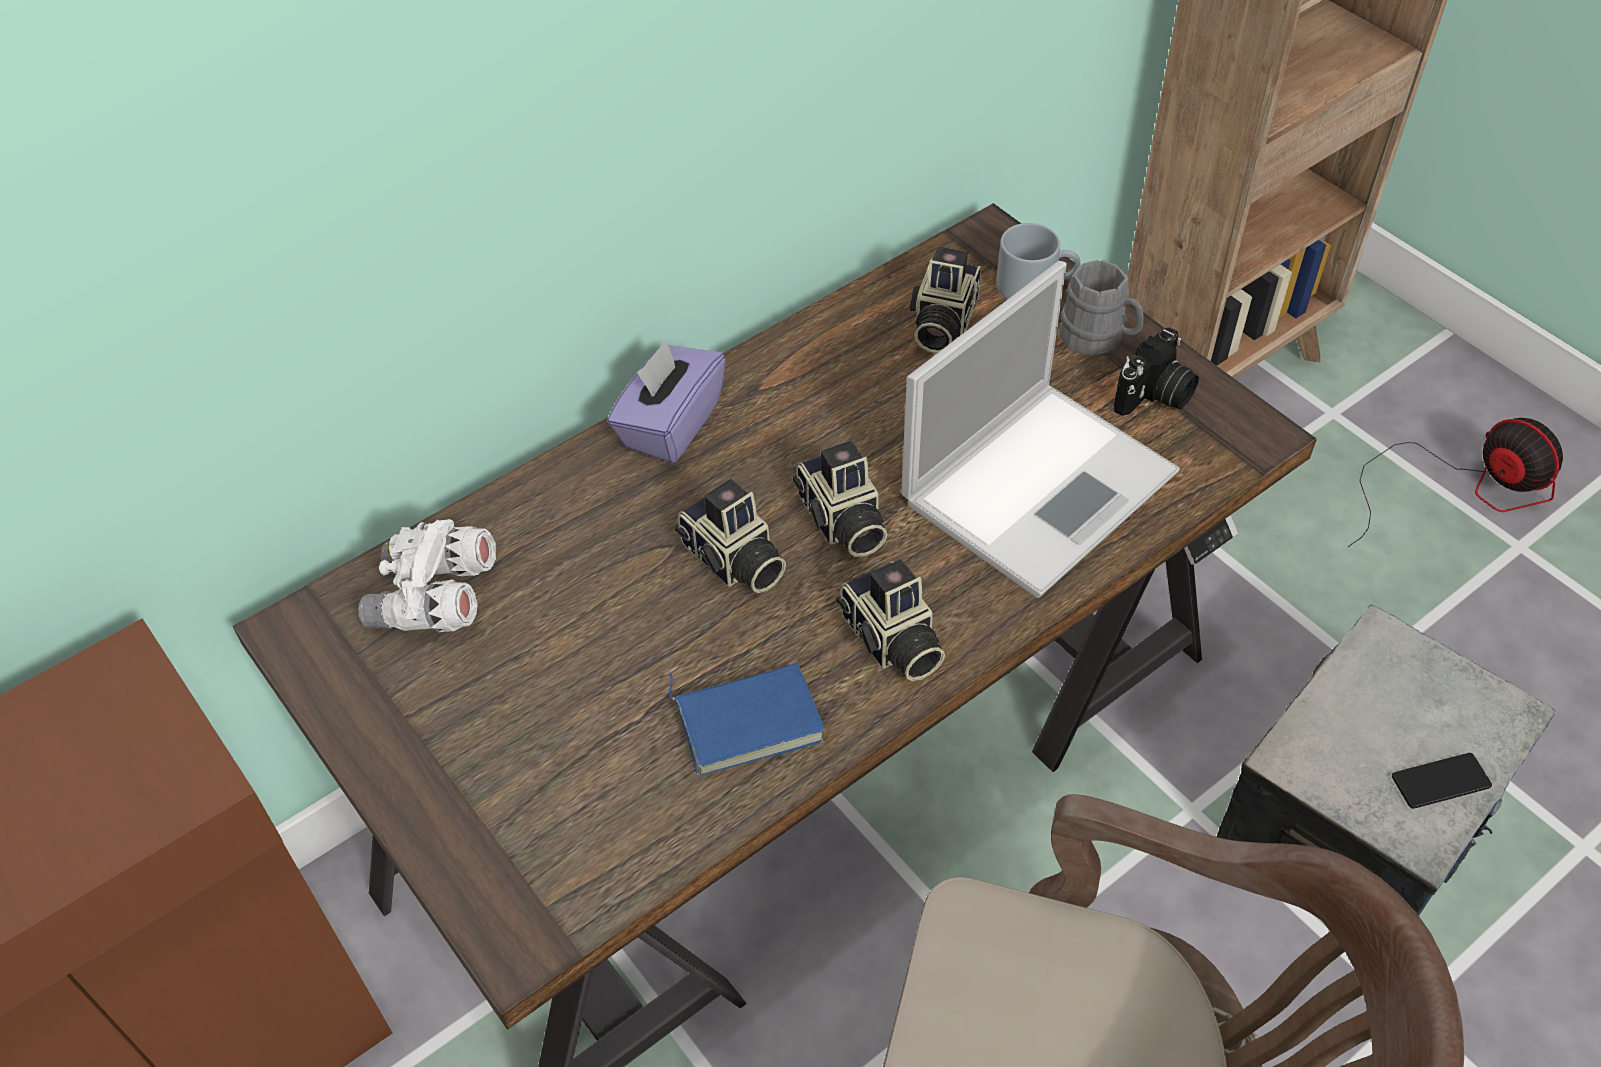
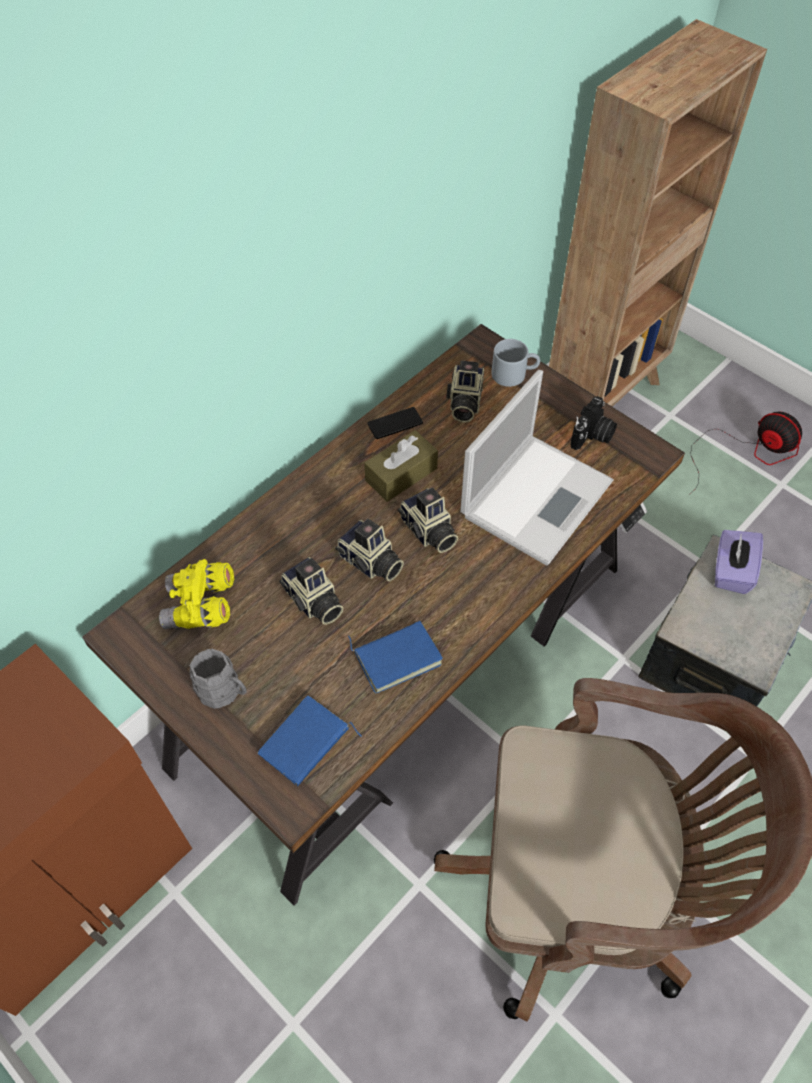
camera: 10 degrees left, 5 degrees up
(435, 601) = (201, 607): white binoculars -> yellow binoculars
(563, 845) = (306, 744): none -> blue book
(670, 425) = (318, 483): purple tissue box -> purple tissue box (731, 571)
(813, 426) = (401, 474): none -> brown tissue box
(891, 642) = (469, 601): camera -> camera (313, 602)
(1098, 339) = (555, 404): grey mug -> grey mug (224, 692)
(1440, 781) = (763, 632): phone -> phone (395, 423)

